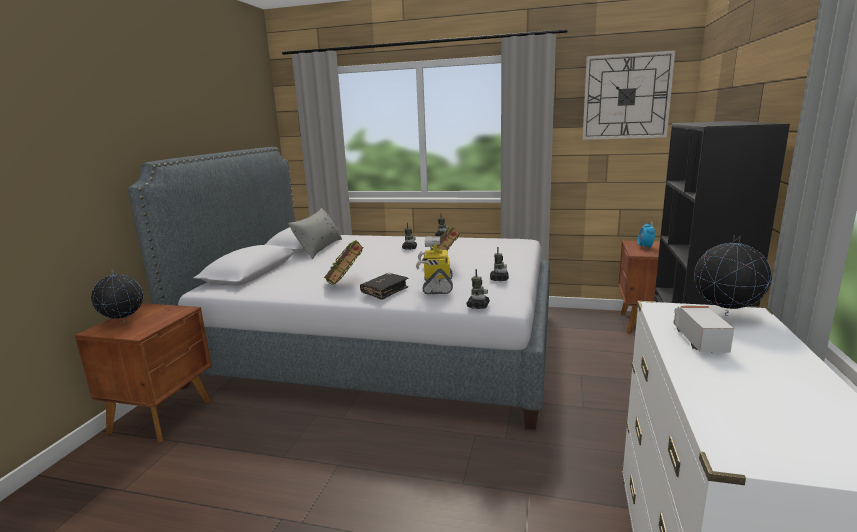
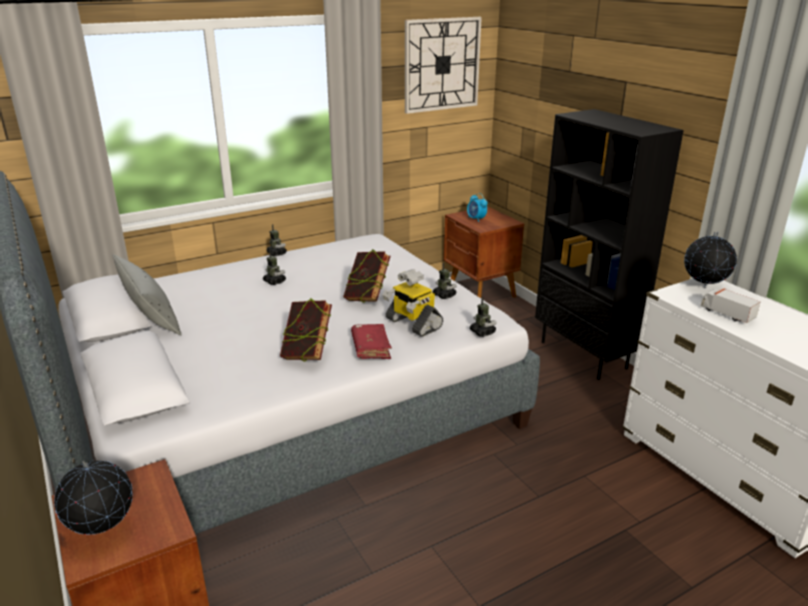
camera: 45 degrees left, 10 degrees up
(385, 291) = (371, 348): black book -> red book

